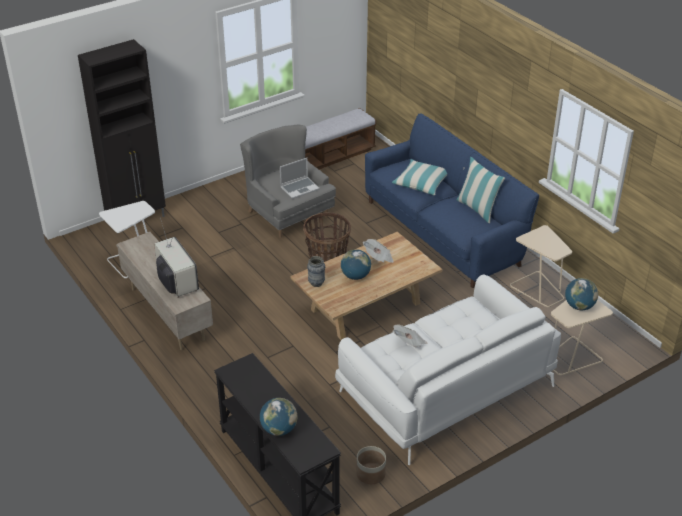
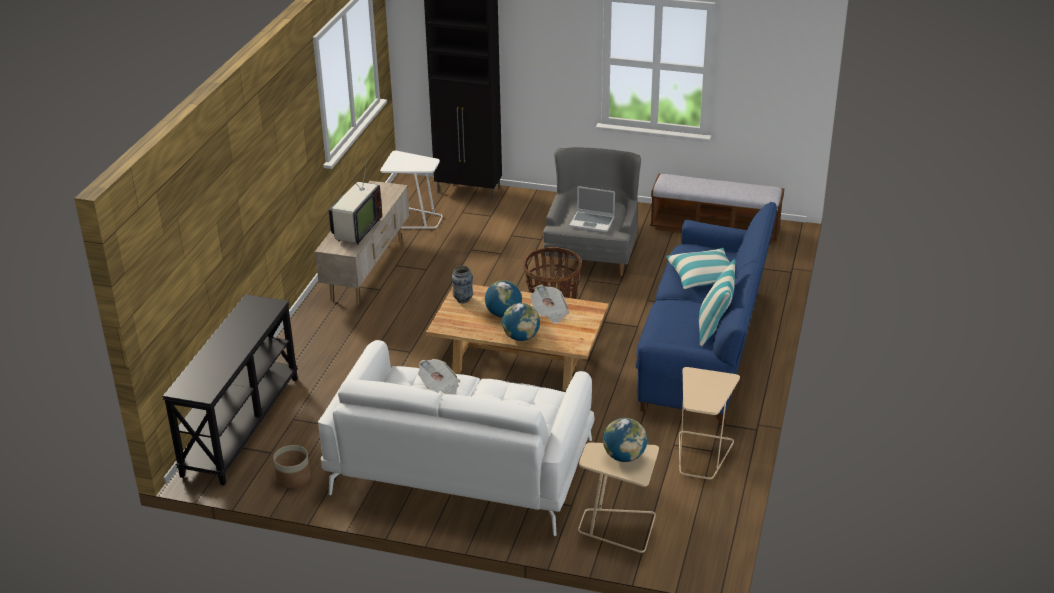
camera: 50 degrees right, 5 degrees down
(279, 429) = (205, 359): globe -> globe (521, 337)

